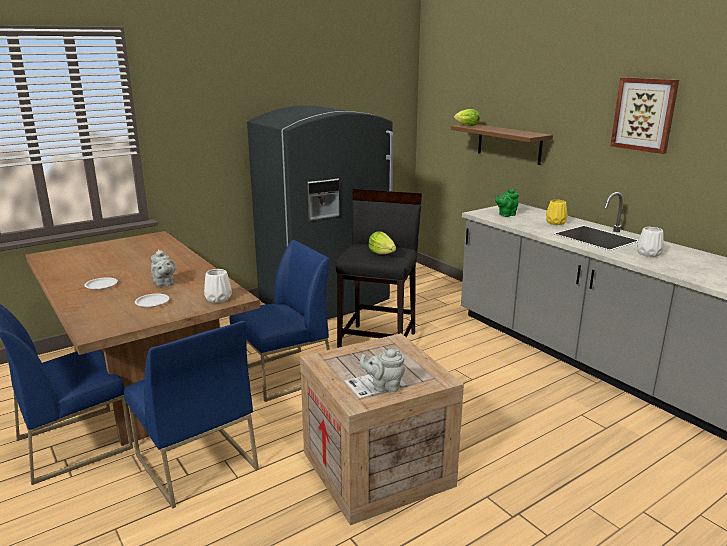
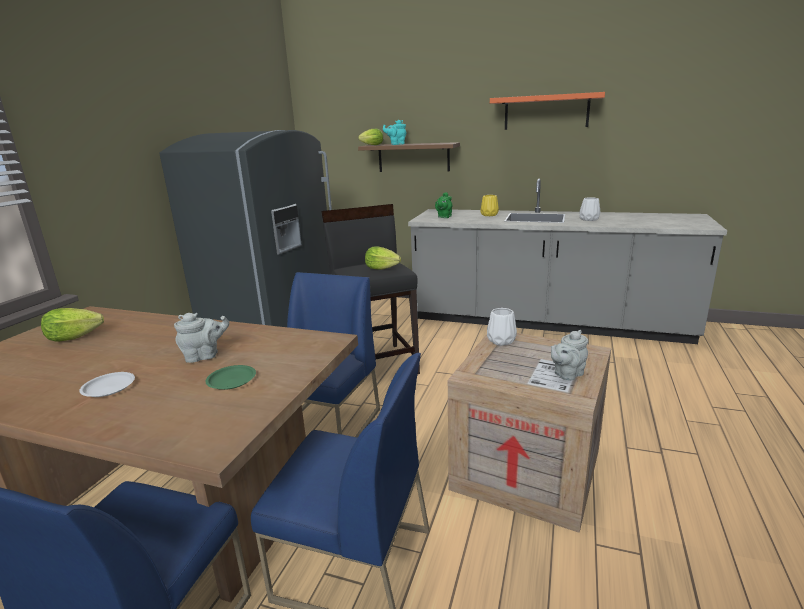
camera: 35 degrees left, 0 degrees up
(129, 250) = (74, 337): none -> lettuce
(152, 302) = (231, 380): white plate -> green plate
(164, 283) = (205, 356): grey teapot -> grey teapot turned 45 degrees counterclockwise
(218, 299) = (310, 349): white vase -> white vase (501, 341)
(488, 128) = (396, 144): none -> turquoise teapot
(644, 114) = (546, 112): picture -> orange shelf

